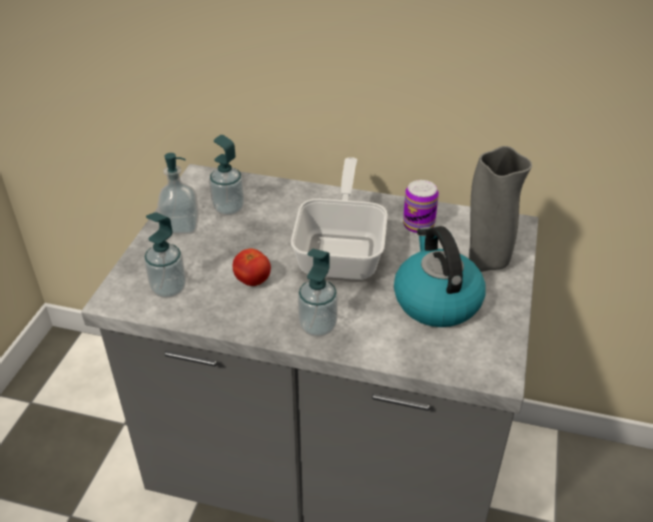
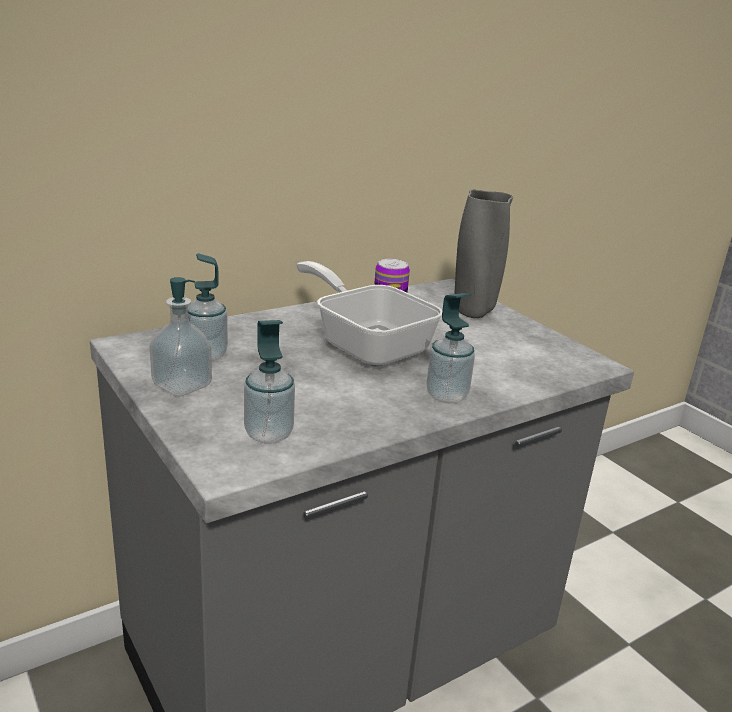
camera: 50 degrees left, 15 degrees down
(252, 280) = (335, 393): tomato -> none
(436, 300) = (488, 344): kettle -> none

